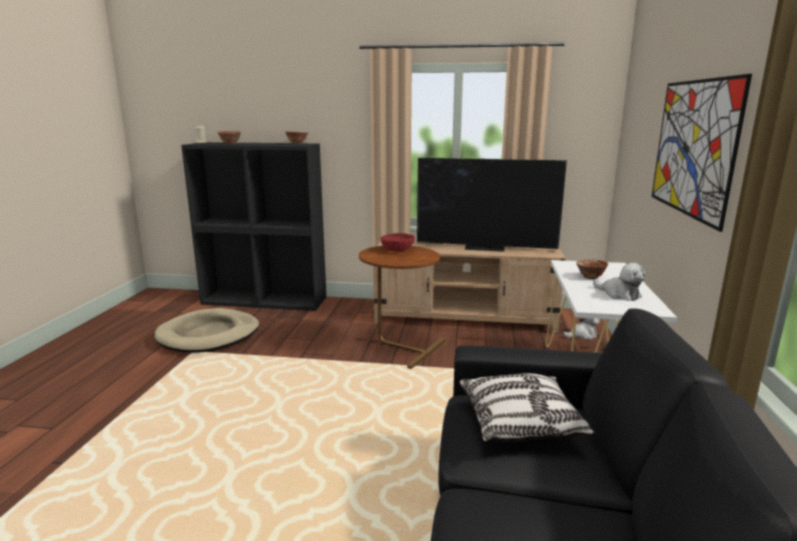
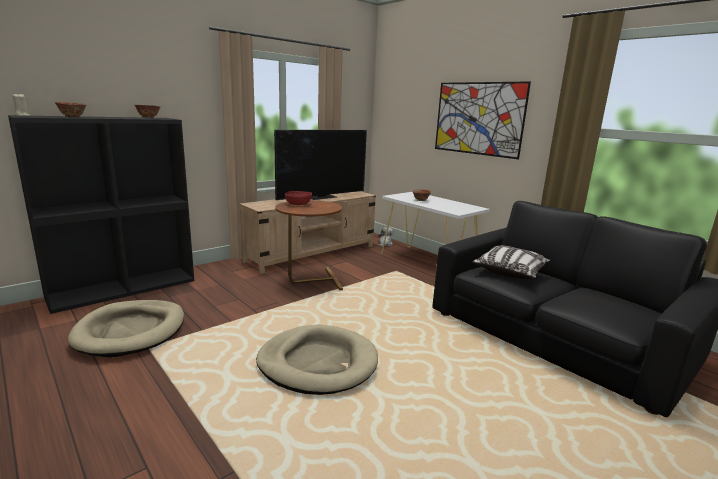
camera: 50 degrees left, 0 degrees up
(249, 425) = (318, 363): none -> beige dog bed
(619, 294) = (450, 205): plush toy -> none

